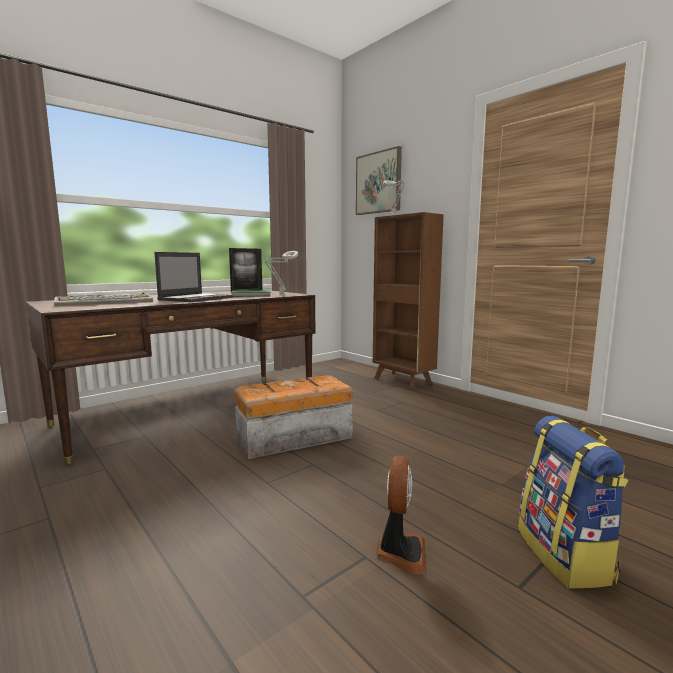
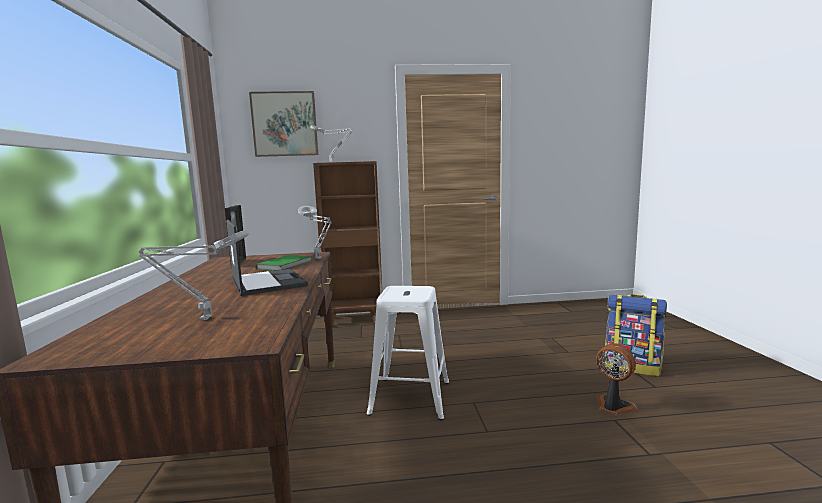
camera: 55 degrees left, 0 degrees up
(106, 302) = (202, 318): keyboard -> grey table lamp
(292, 438) = (411, 398): storage box -> white stool

